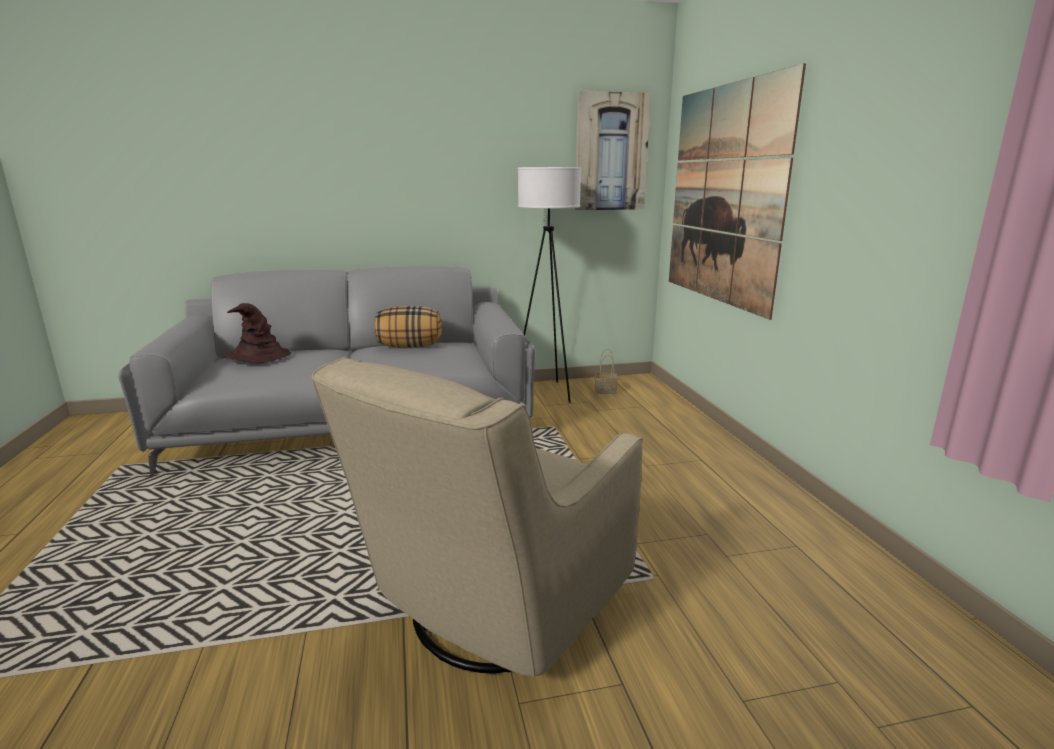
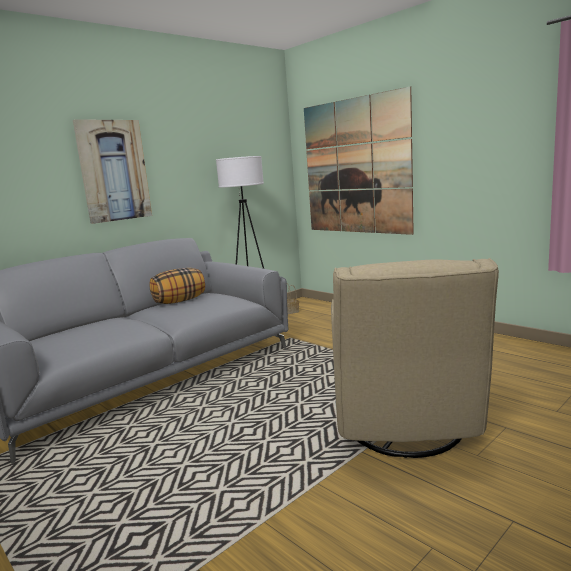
camera: 30 degrees left, 5 degrees down
(256, 357) = (67, 334): brown hat -> none
(611, 152) = (261, 146): picture -> picture (113, 171)

